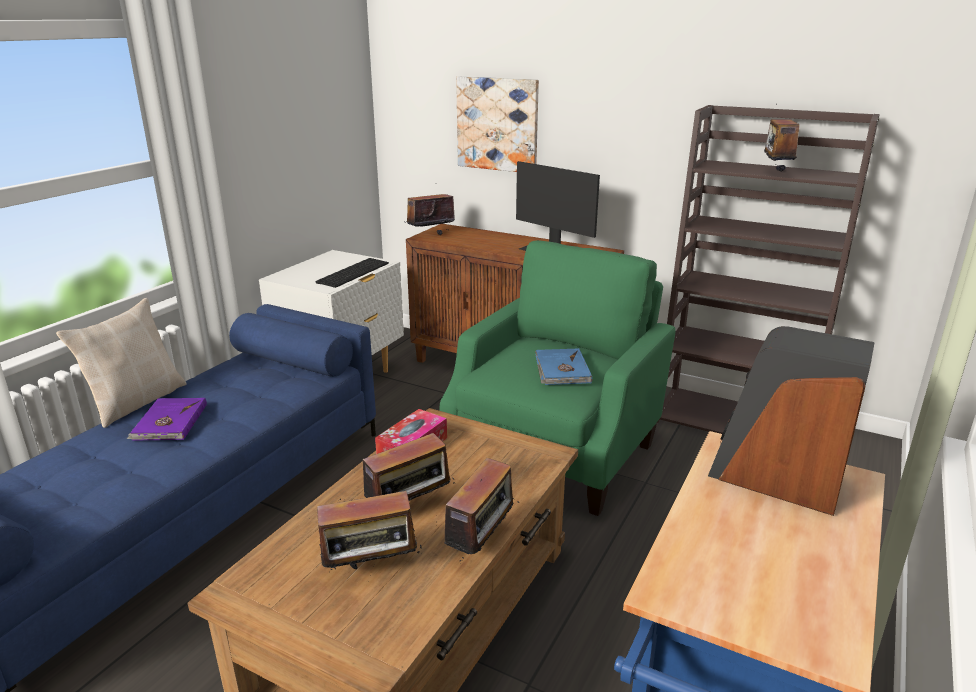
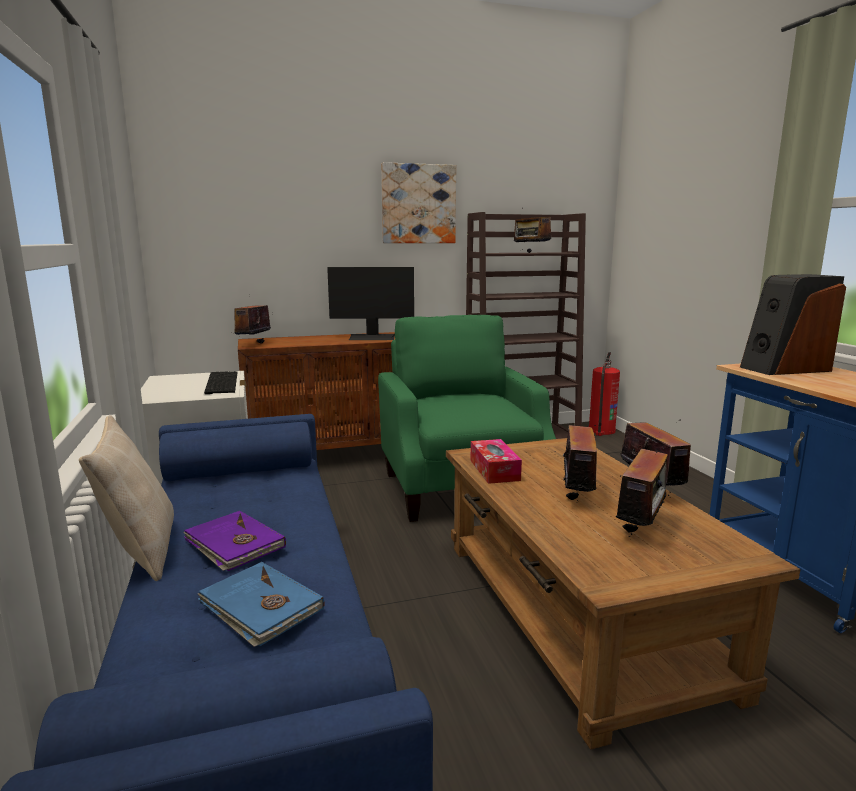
camera: 45 degrees left, 10 degrees down
(498, 124) = (291, 239): picture -> picture (418, 204)
(561, 370) = (485, 404): blue book -> blue book (260, 607)
(869, 455) = (601, 431): none -> fire extinguisher

